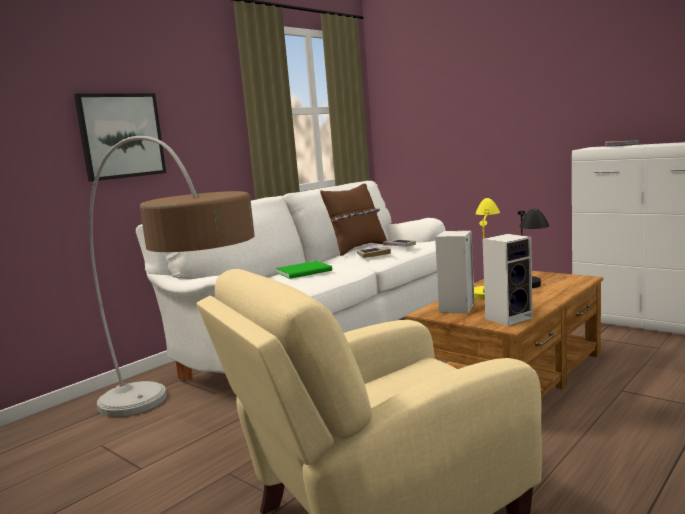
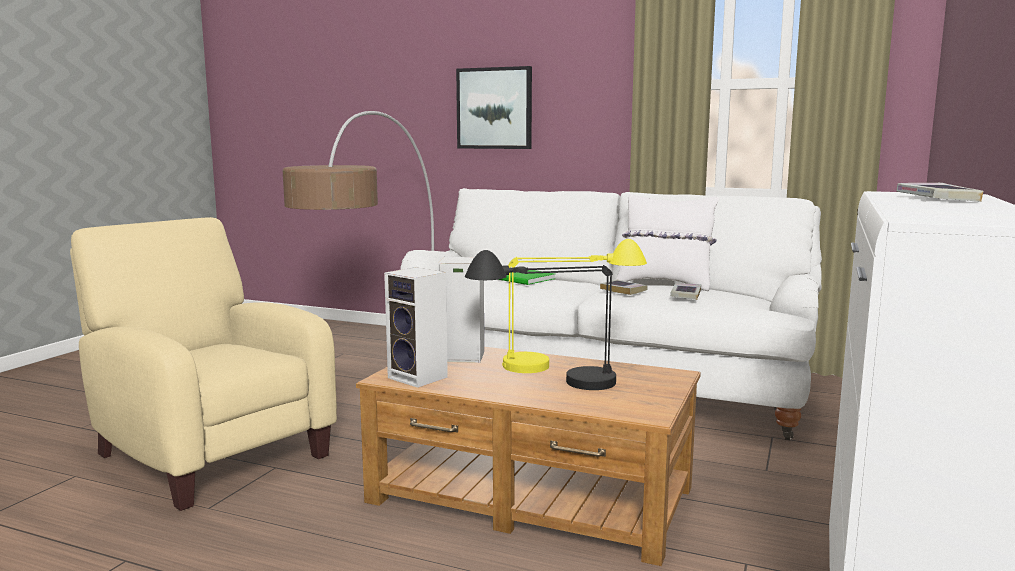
camera: 70 degrees right, 0 degrees up
(357, 248) = (665, 284): brown pillow -> white pillow

